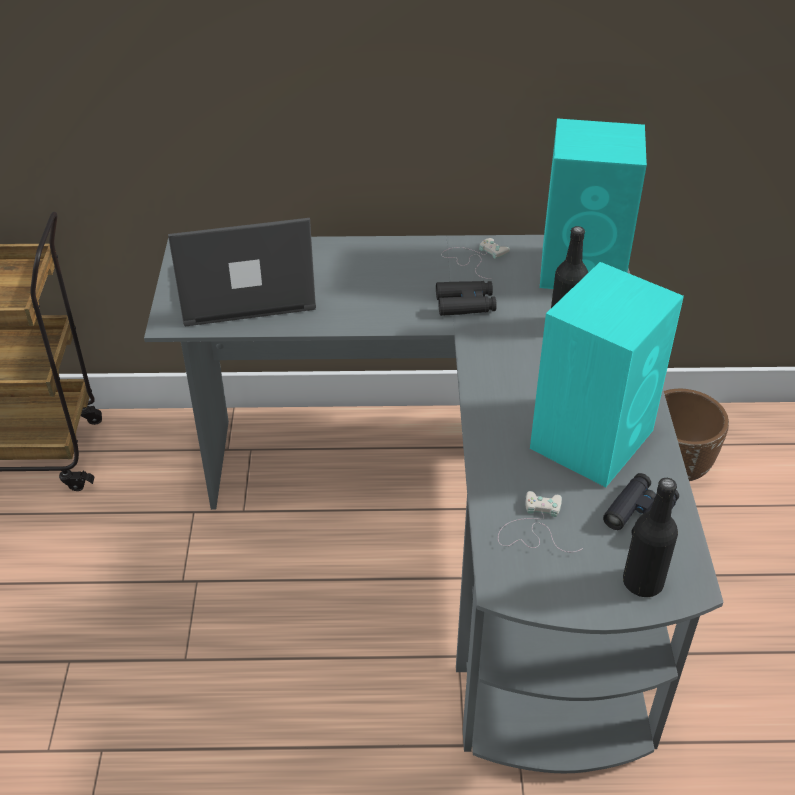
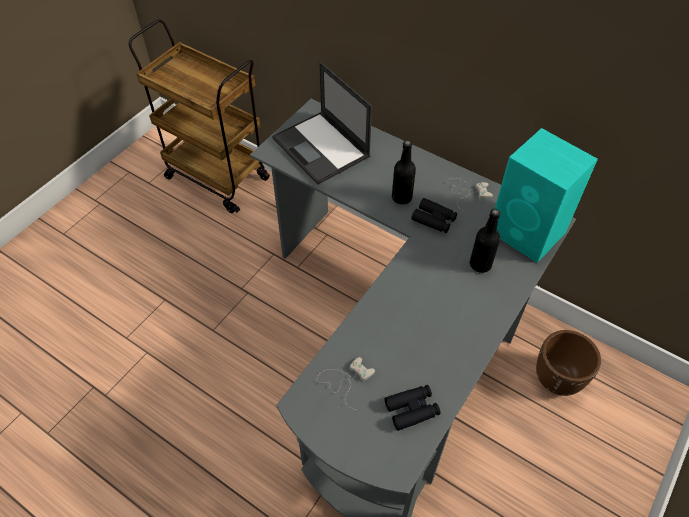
camera: 35 degrees right, 10 degrees up
(243, 287) = (322, 148): laptop -> laptop turned 150 degrees counterclockwise
(593, 437) = (429, 346): turquoise speaker -> none
(642, 582) = (373, 451): black bottle -> black bottle (401, 197)

